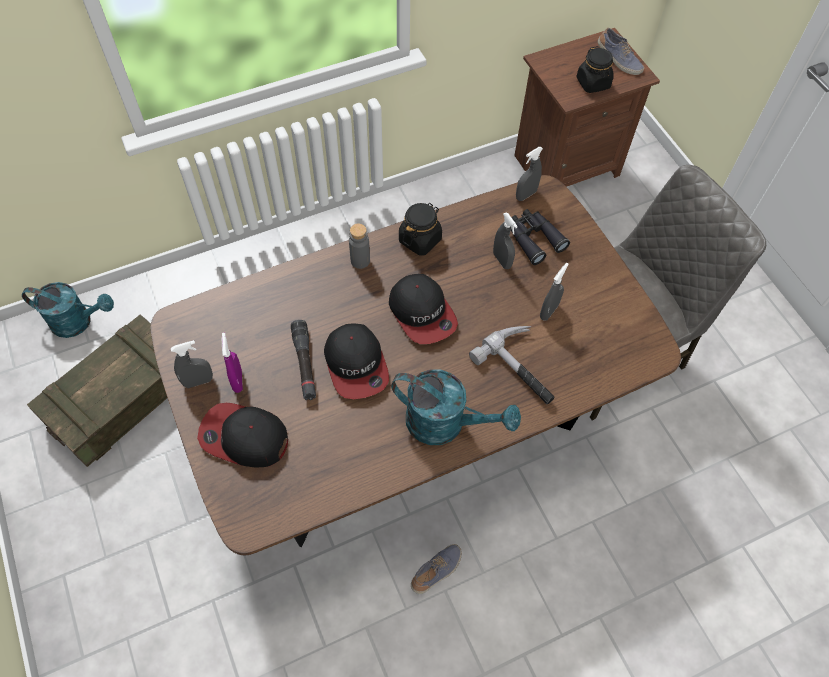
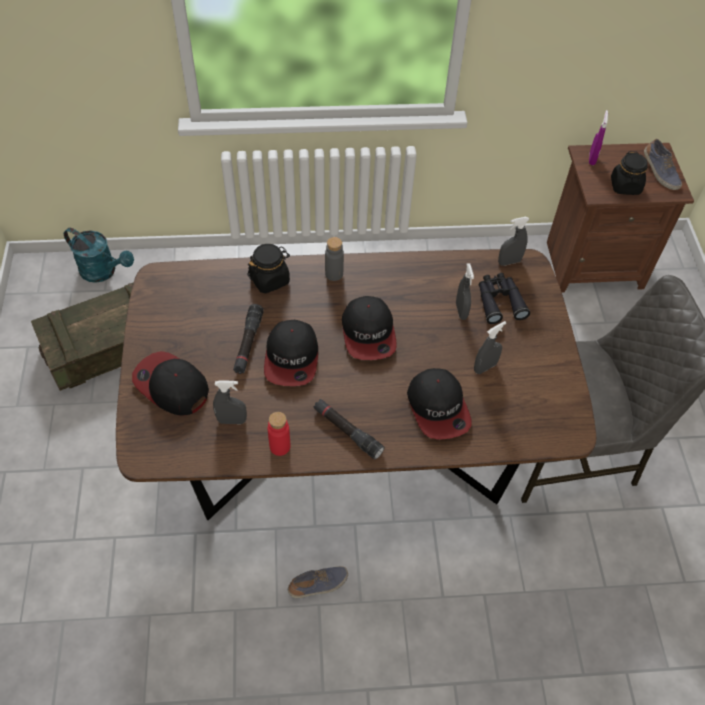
camera: 20 degrees right, 5 degrees down
(198, 381) = (154, 329): grey spray bottle -> grey spray bottle (232, 420)
(237, 380) = (186, 339): purple spray bottle -> purple spray bottle (592, 159)
(385, 463) = (280, 446): none -> red bottle
(420, 240) = (394, 272): black jar -> black jar (270, 279)
(446, 423) = (347, 432): turquoise watering can -> black flashlight
(523, 368) = (438, 408): hammer -> cap

